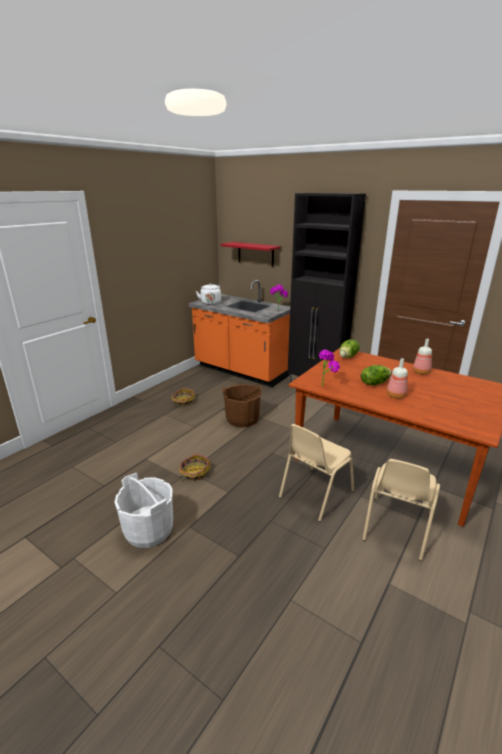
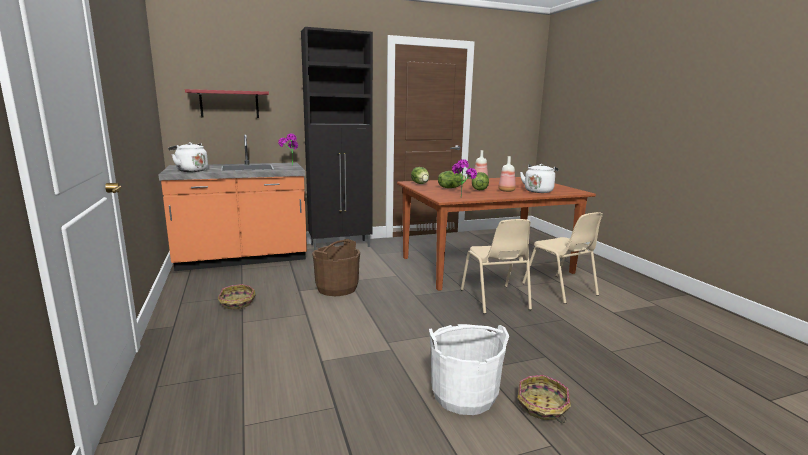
camera: 55 degrees left, 10 degrees down
(194, 473) = (394, 340): basket -> basket (542, 407)
(356, 371) = (450, 188): none -> lettuce
(431, 410) = (538, 191): none -> white kettle

